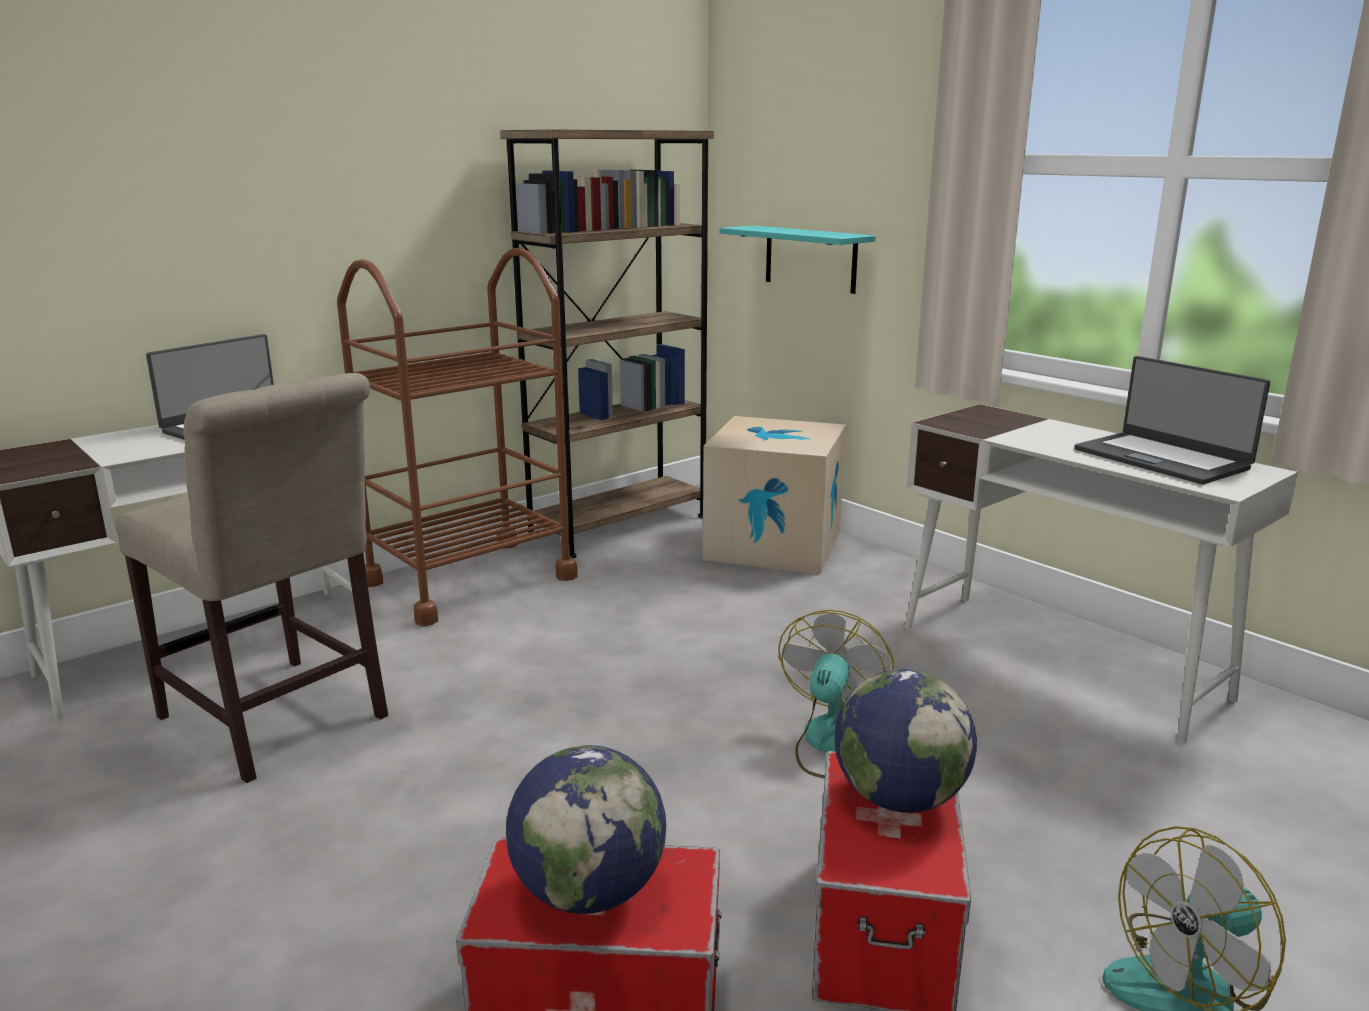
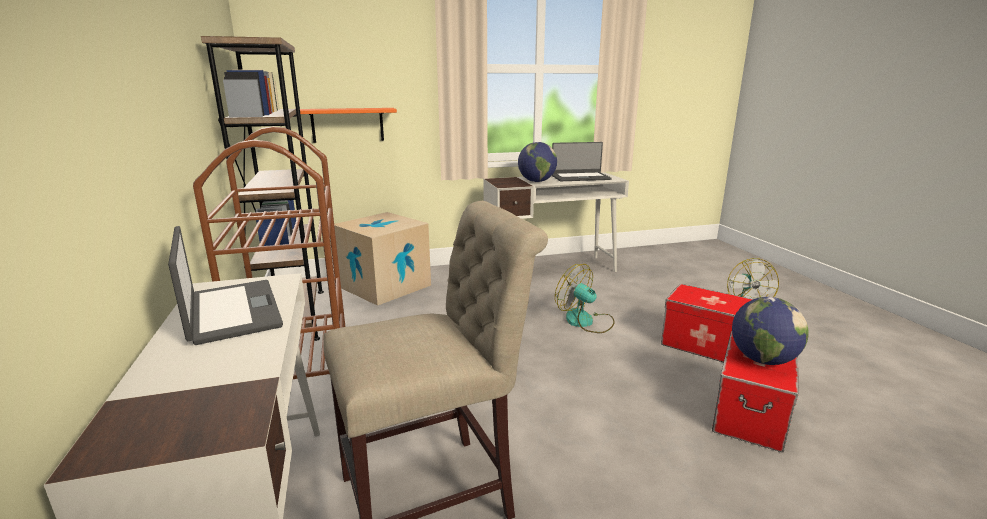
camera: 65 degrees left, 0 degrees up
(810, 259) = (347, 125): turquoise shelf -> orange shelf
(899, 798) = (702, 296): globe -> globe (536, 181)

